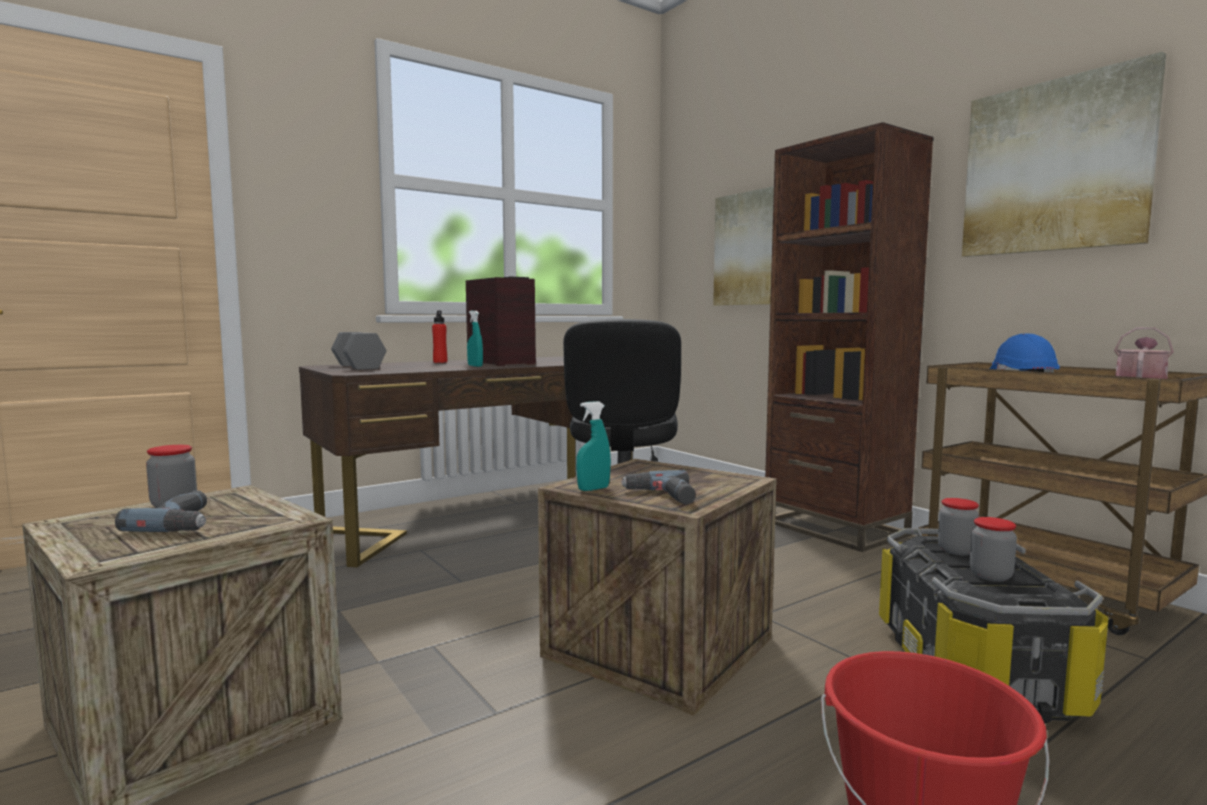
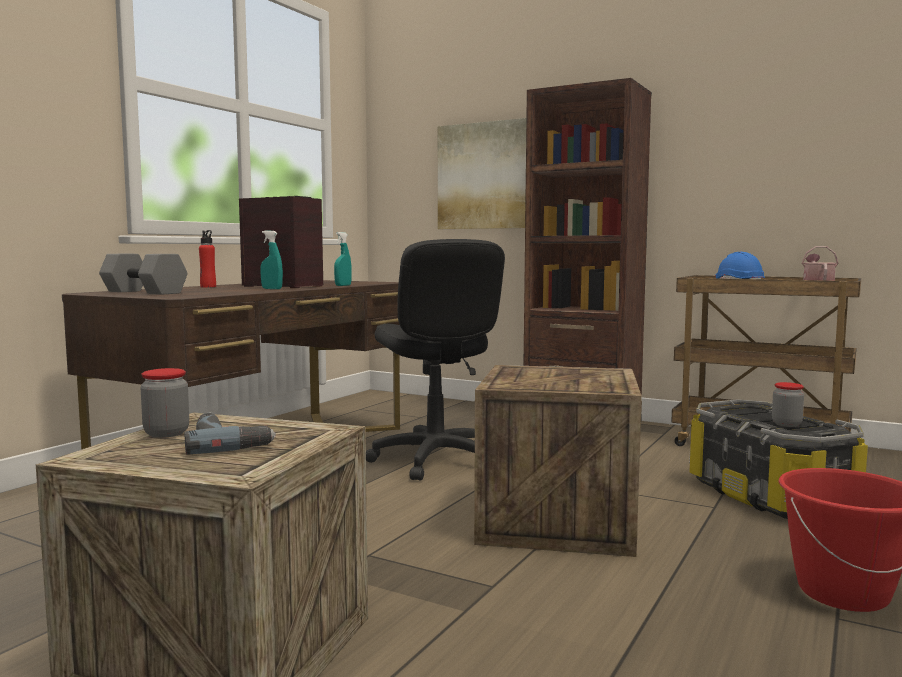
camera: 25 degrees left, 0 degrees up
(593, 489) = (522, 386): turquoise spray bottle -> turquoise spray bottle (343, 285)
(661, 496) = (584, 385): power drill -> none
(956, 551) = (747, 413): jar -> none
(1055, 166) = (746, 125): picture -> none

